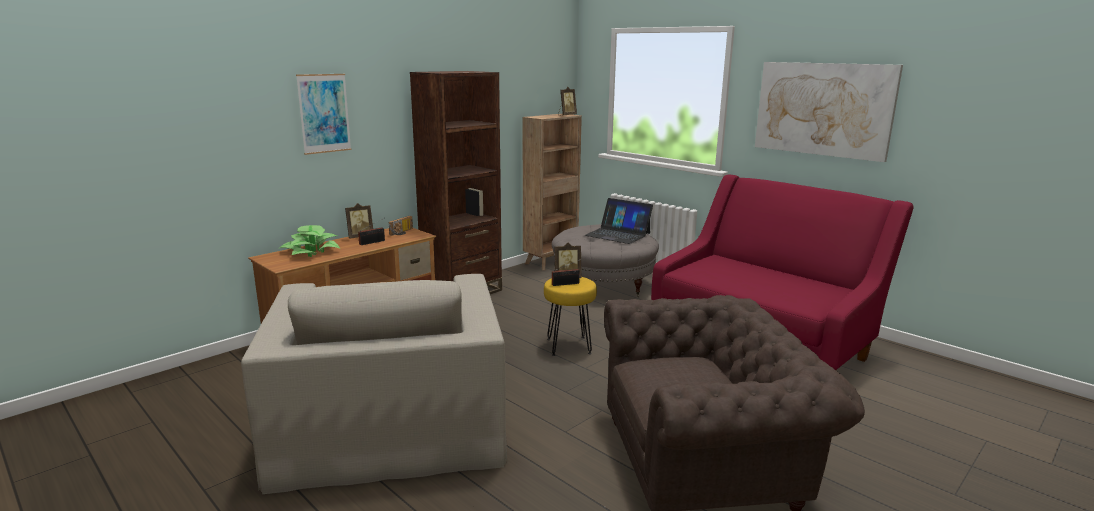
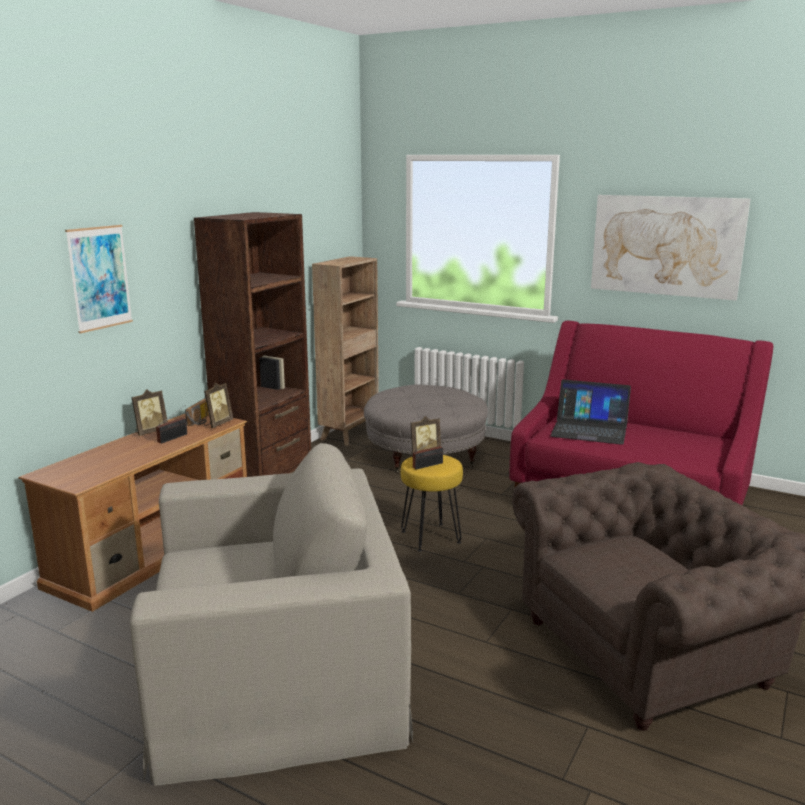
camera: 15 degrees left, 0 degrees up
(310, 251) = (100, 459): potted plant -> none
(390, 424) = (277, 668): beige armchair -> beige armchair turned 75 degrees counterclockwise
(566, 115) = (361, 259): picture frame -> picture frame (217, 424)
(618, 234) = (440, 396): laptop -> laptop (589, 430)

